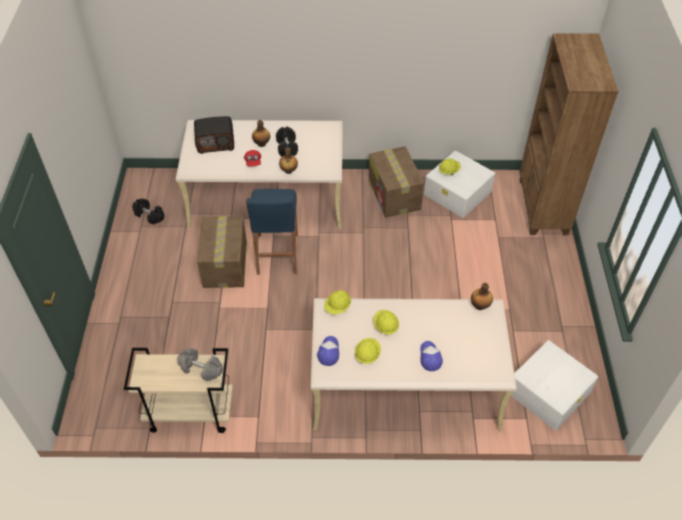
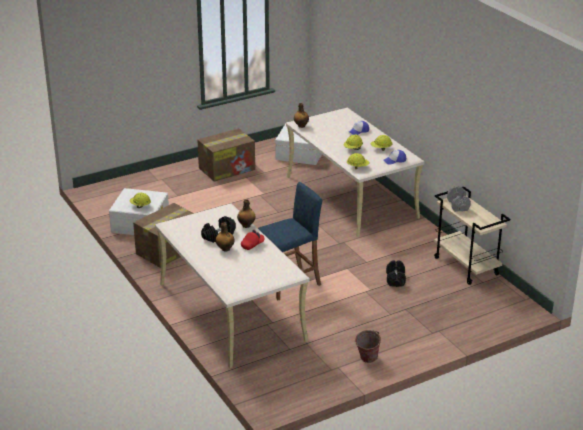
camera: 120 degrees left, 20 degrees down
(131, 253) = (366, 360): none -> bucket
(149, 215) = (314, 370): black dumbbell -> black dumbbell (395, 279)
(216, 143) = (246, 272): radio -> none
(225, 265) = (327, 303): cardboard box -> cardboard box (227, 168)
(542, 207) = (127, 185): brown bookcase -> none

